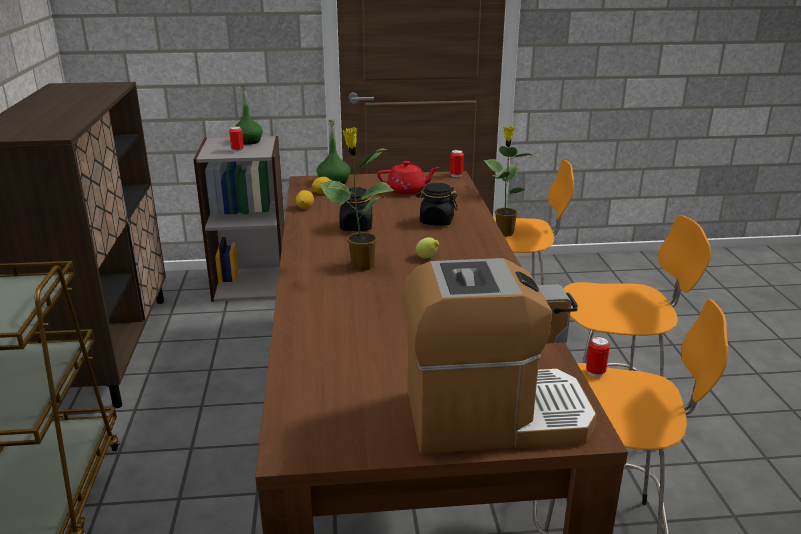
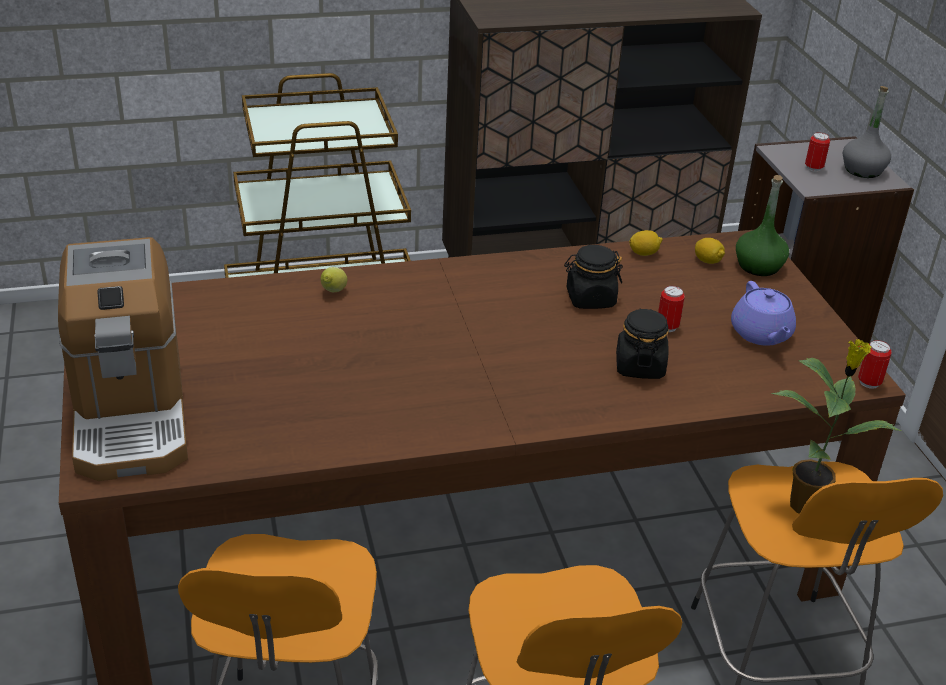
camera: 80 degrees right, 10 degrees up
(248, 141) = (862, 170): green bottle -> grey bottle
(360, 266) = (465, 311): potted plant -> none
(407, 190) = (761, 334): red teapot -> purple teapot
(427, 258) = (503, 362): lemon -> lemon (333, 292)
(595, 372) = (350, 579): can -> can (667, 327)

